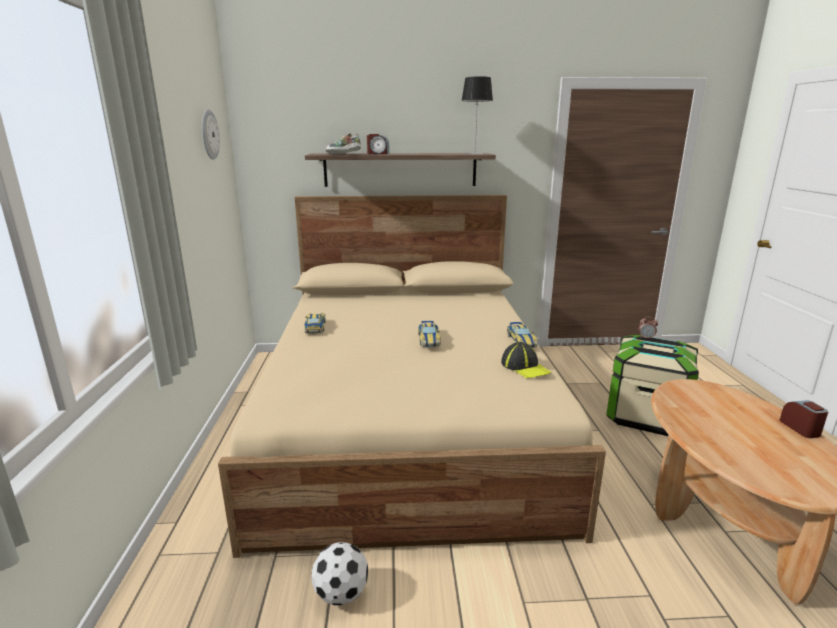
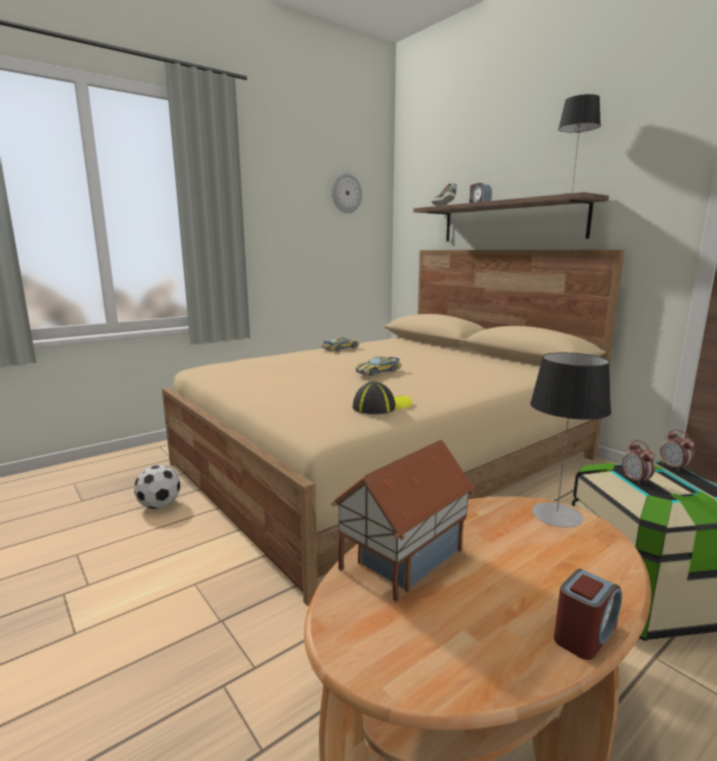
camera: 55 degrees right, 5 degrees down
(521, 340) = (446, 396): toy car -> none
(525, 367) = (381, 406): cap -> cap turned 150 degrees counterclockwise
(656, 353) = (635, 480): none -> alarm clock
(686, 387) = (556, 515): none -> table lamp
(724, 449) = (401, 558): none -> toy house

